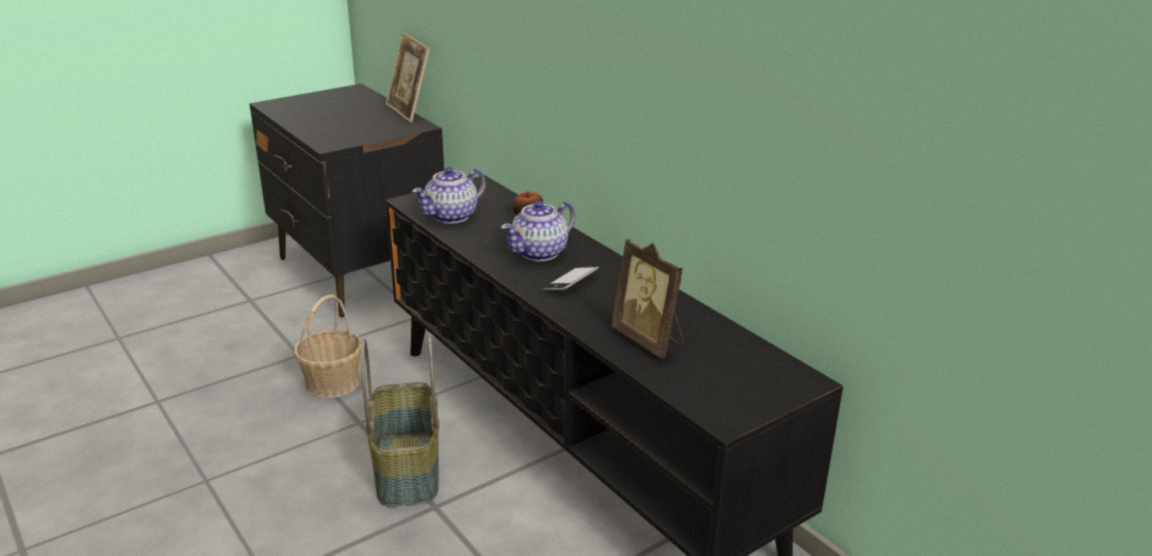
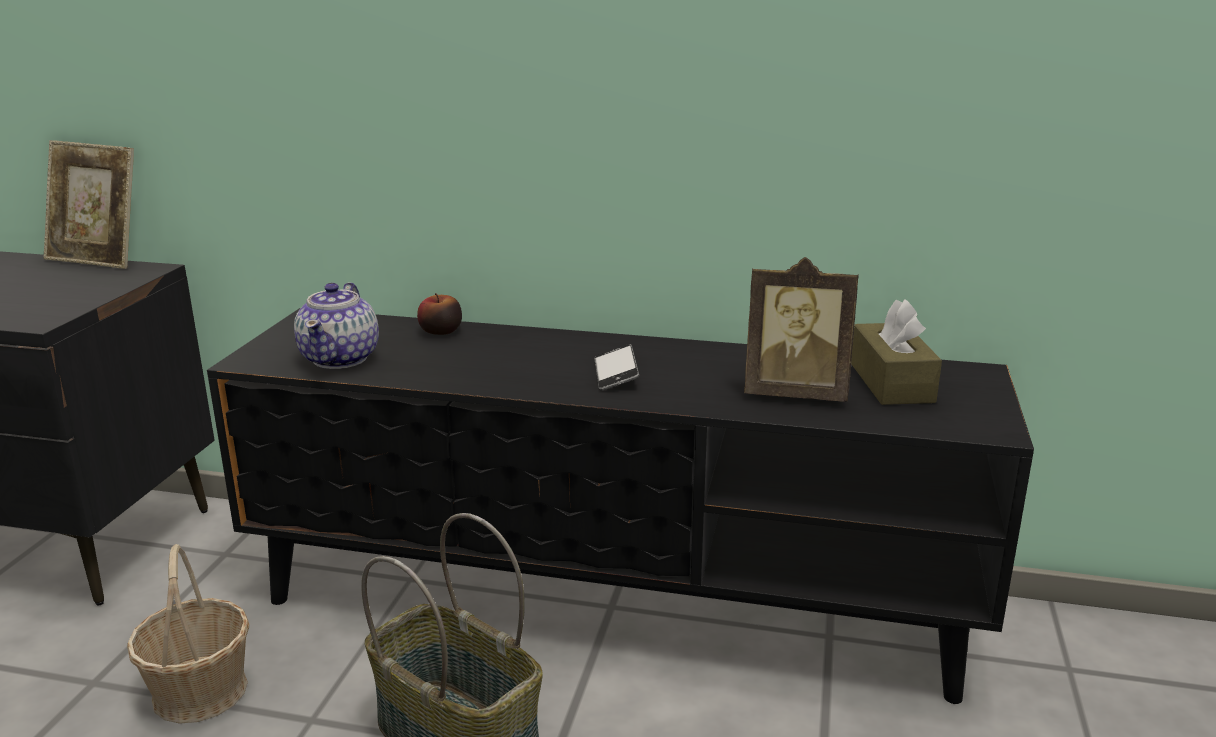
camera: 40 degrees left, 5 degrees down
(540, 253) = (524, 358): teapot -> none
(727, 361) = (891, 382): none -> brown tissue box

